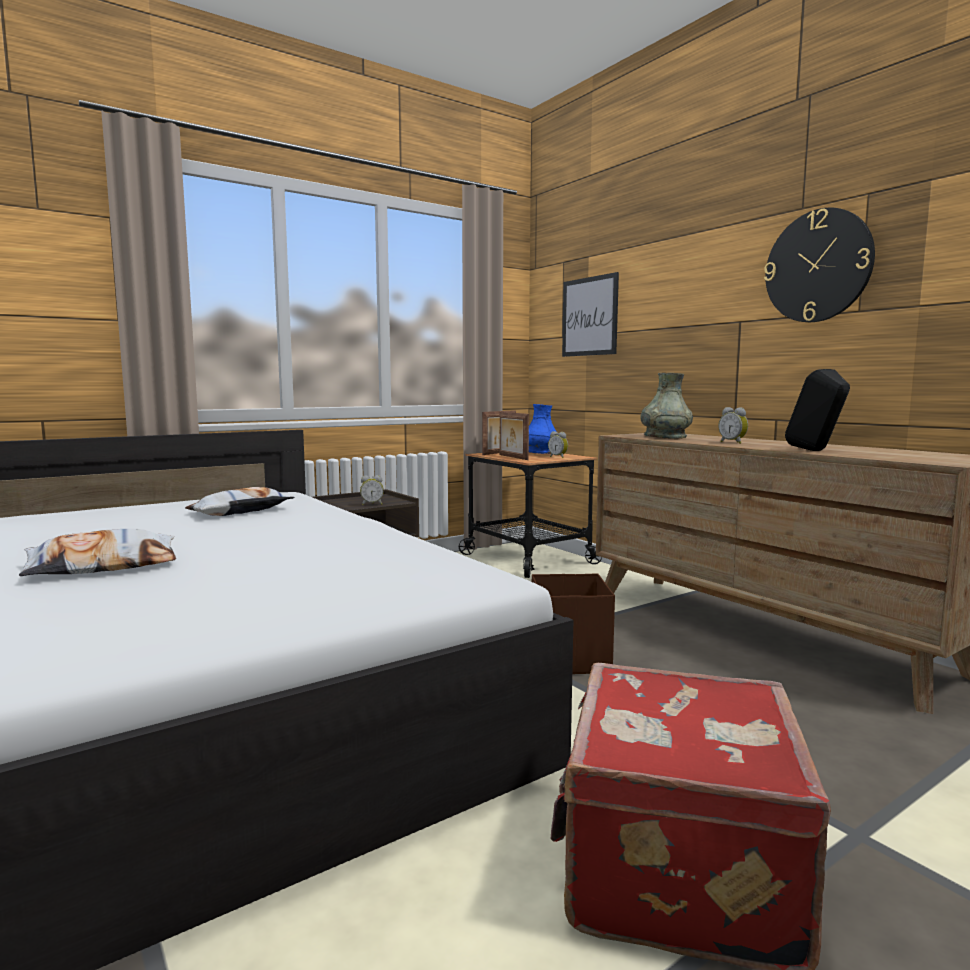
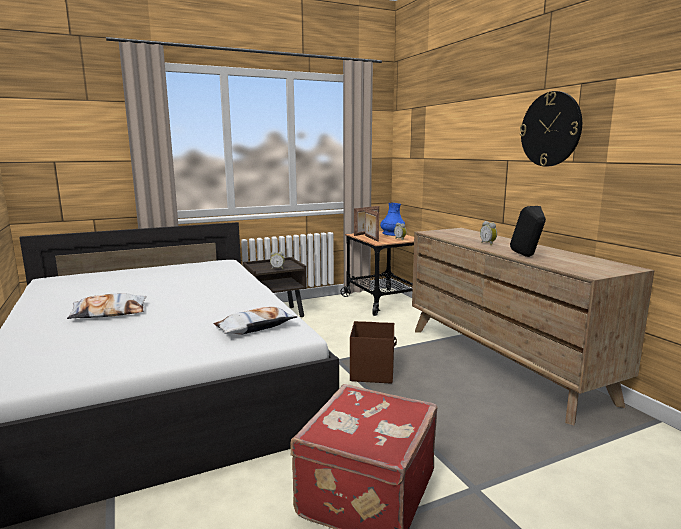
camera: 10 degrees right, 5 degrees up
(240, 511) = (194, 275): pillow -> pillow (255, 327)
(589, 316) = (425, 146): picture -> none
(665, 437) = (454, 235): grey vase -> none

